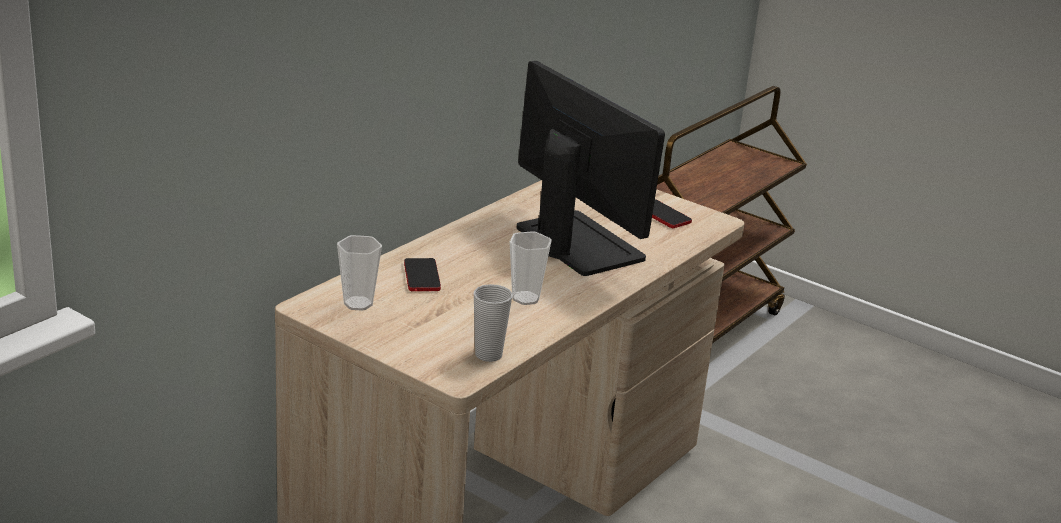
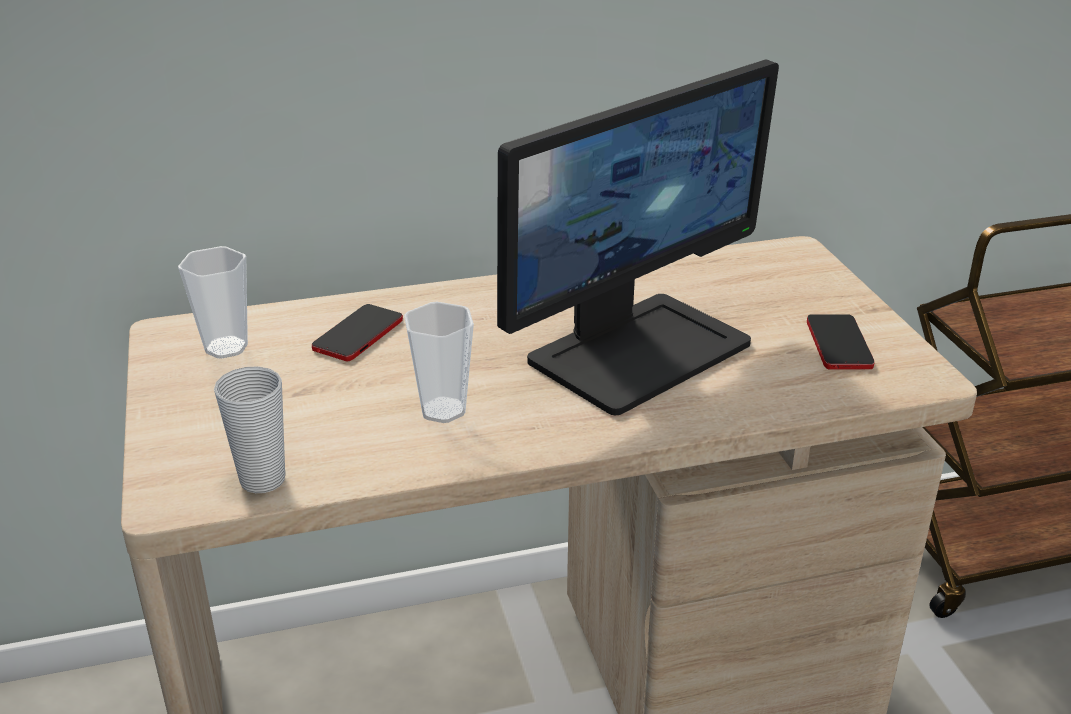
camera: 40 degrees right, 5 degrees up
(576, 243) = (637, 350): monitor -> monitor turned 45 degrees clockwise

